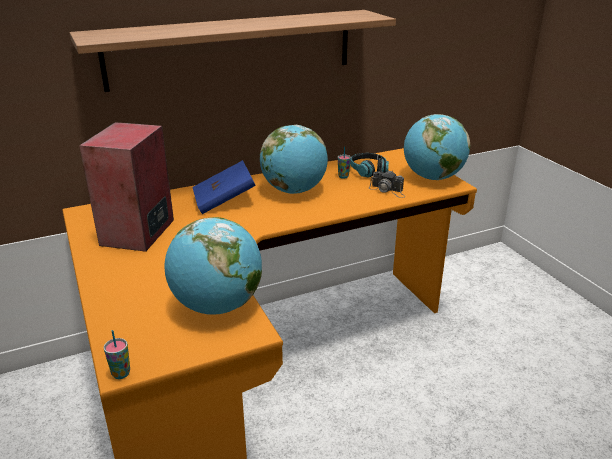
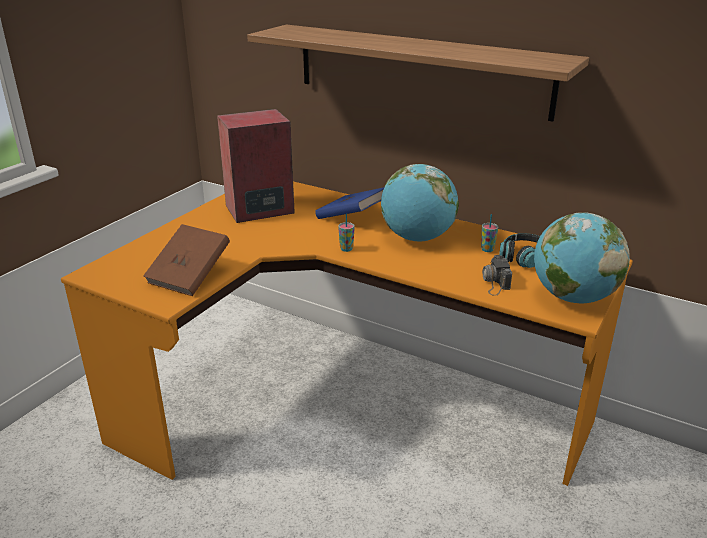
camera: 55 degrees right, 0 degrees up
(121, 374) = (83, 275): cup -> cup (346, 249)
(217, 306) = (190, 276): globe -> brown book

